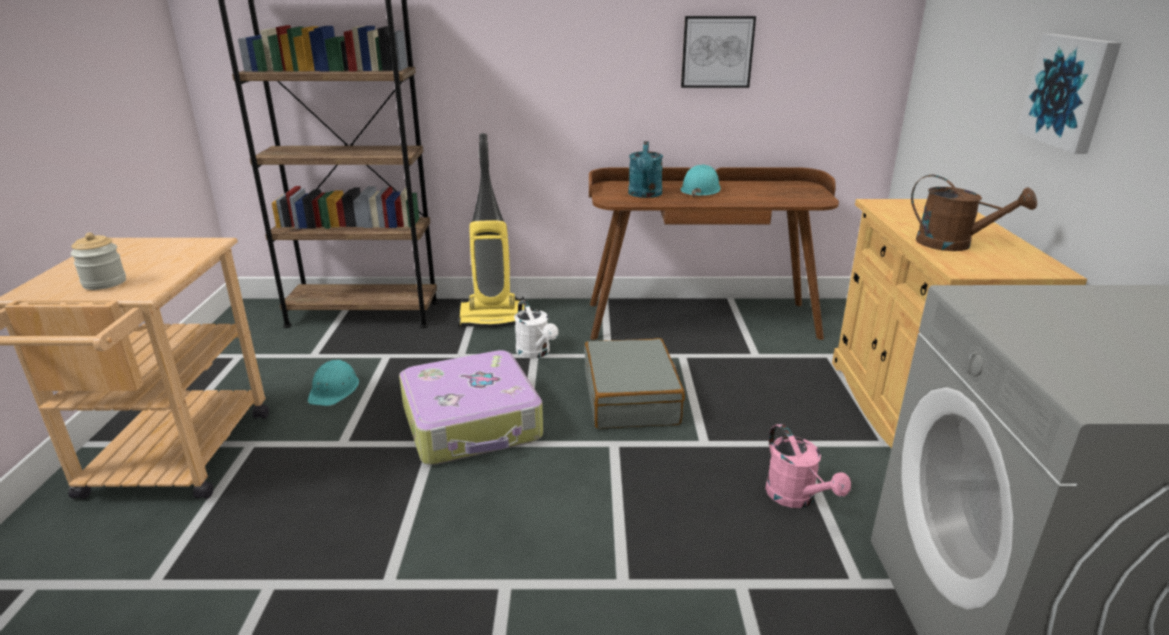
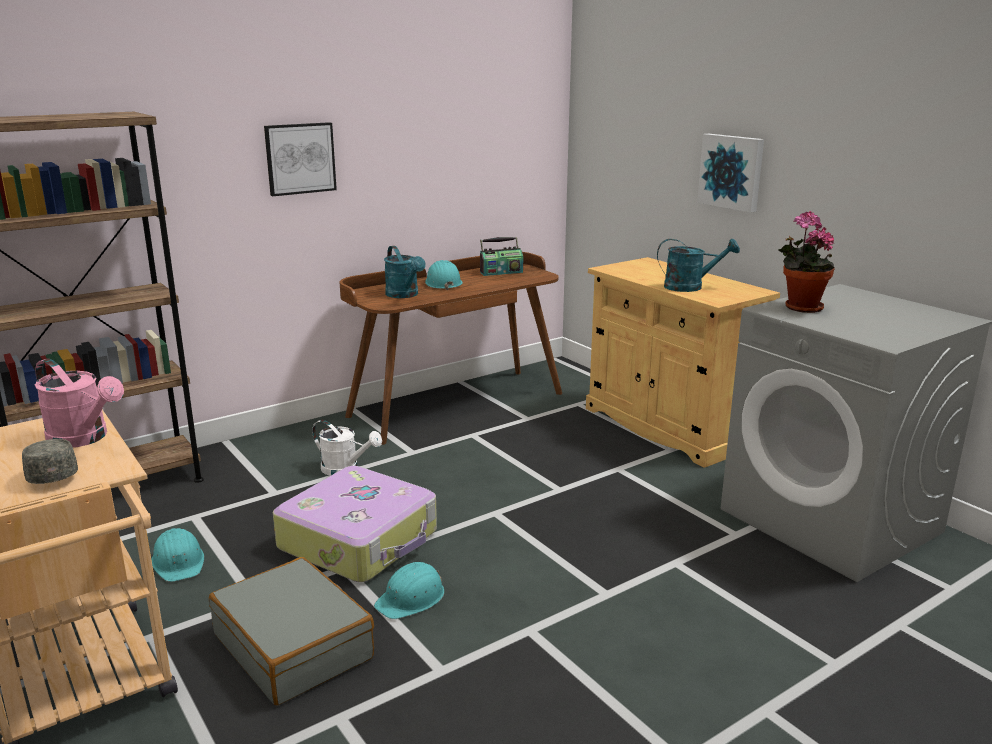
camera: 35 degrees left, 5 degrees down
(104, 283) = (52, 473): jar -> grey cap
(447, 498) = (411, 598): none -> turquoise hard hat
(493, 317) = (264, 453): vacuum cleaner -> none
(631, 398) = (470, 477): grey suitcase -> grey suitcase (294, 646)
(717, 52) = (428, 159): picture -> picture (300, 158)
(778, 189) = (501, 272): none -> radio
(796, 498) = (654, 501): pink watering can -> pink watering can (84, 438)
(954, 245) = (690, 287): brown watering can -> turquoise watering can
(1026, 305) = (800, 307): none -> potted plant

